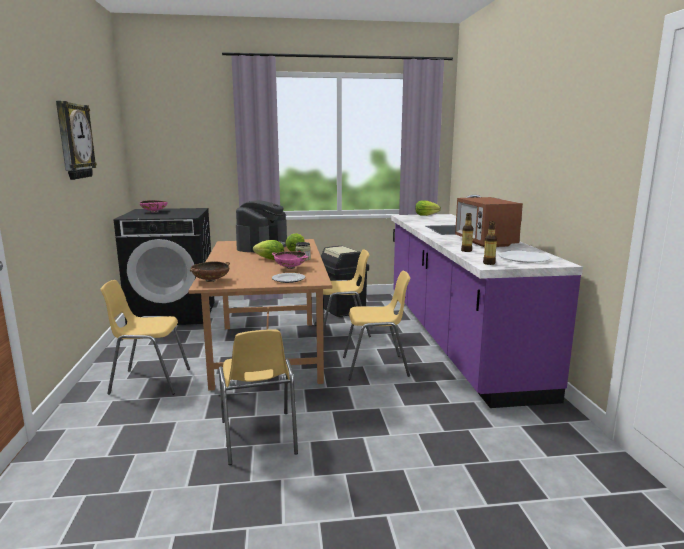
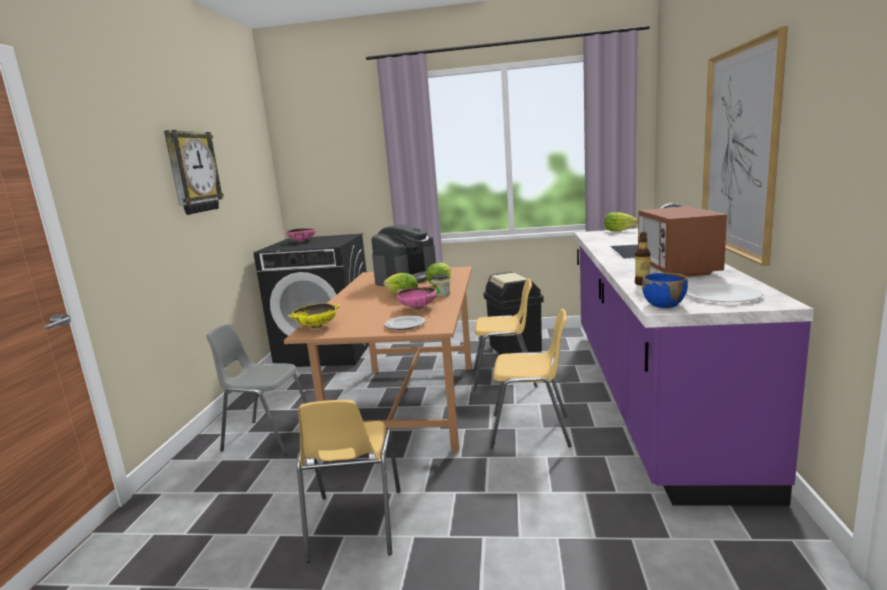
camera: 15 degrees right, 0 degrees up
(149, 381) = (268, 437): yellow chair -> grey chair
(211, 281) = (316, 327): brown bowl -> yellow bowl
(489, 263) = (664, 304): bottle -> blue bowl
(527, 160) = (739, 152): none -> picture

